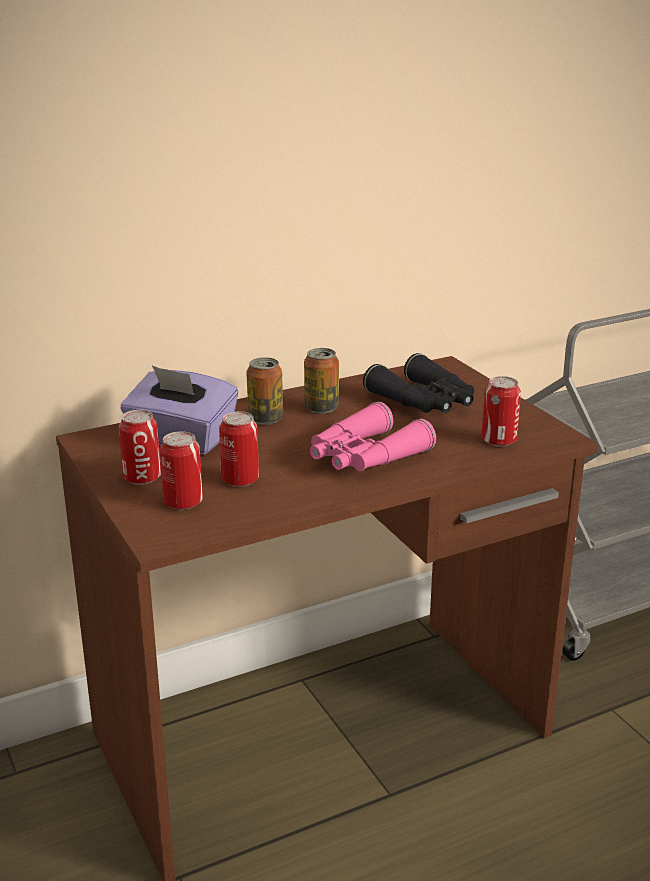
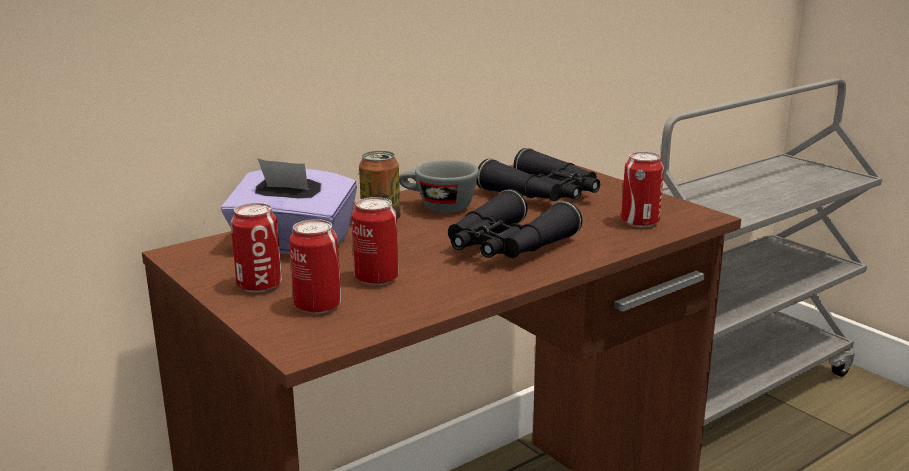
camera: 10 degrees left, 5 degrees down
(321, 408) = (437, 207): can -> grey cup
(365, 457) = (507, 247): pink binoculars -> black binoculars

